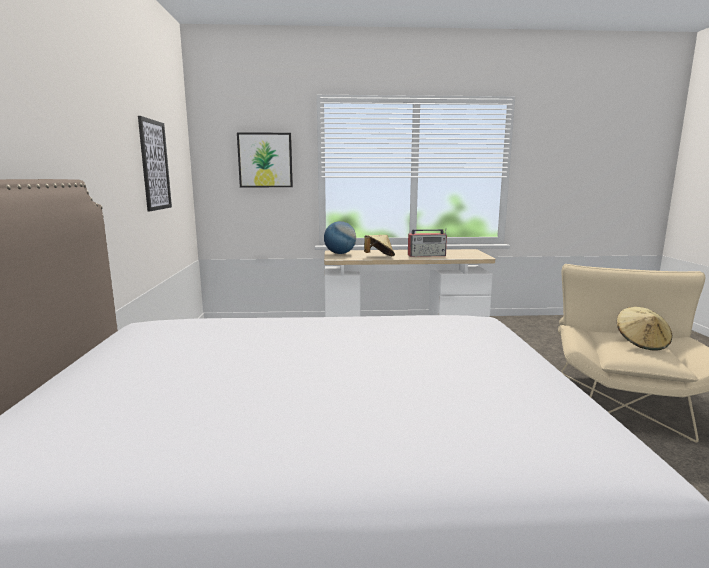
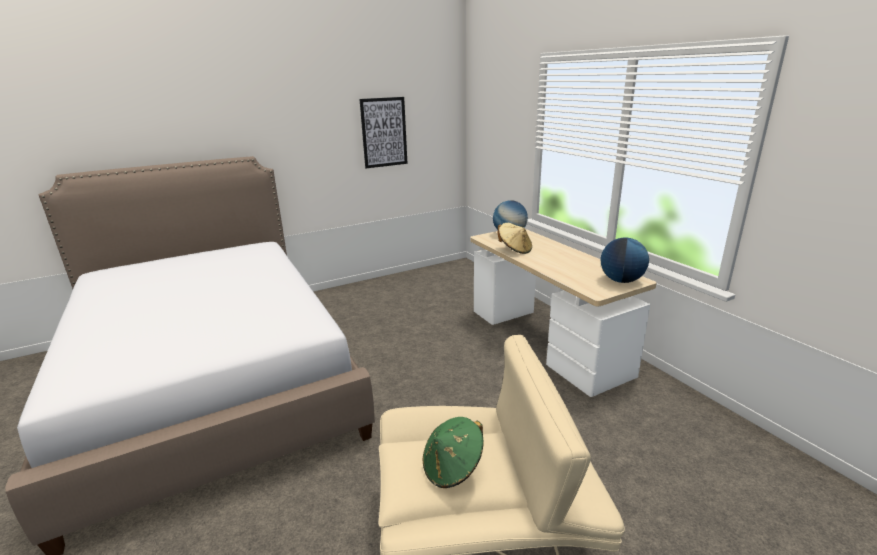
camera: 65 degrees right, 10 degrees up
(265, 160) = (503, 123): picture -> none
(427, 255) = (558, 265): radio -> none
(468, 252) = (621, 281): none -> globe
(641, 343) = (453, 468): beige hat -> green hat

